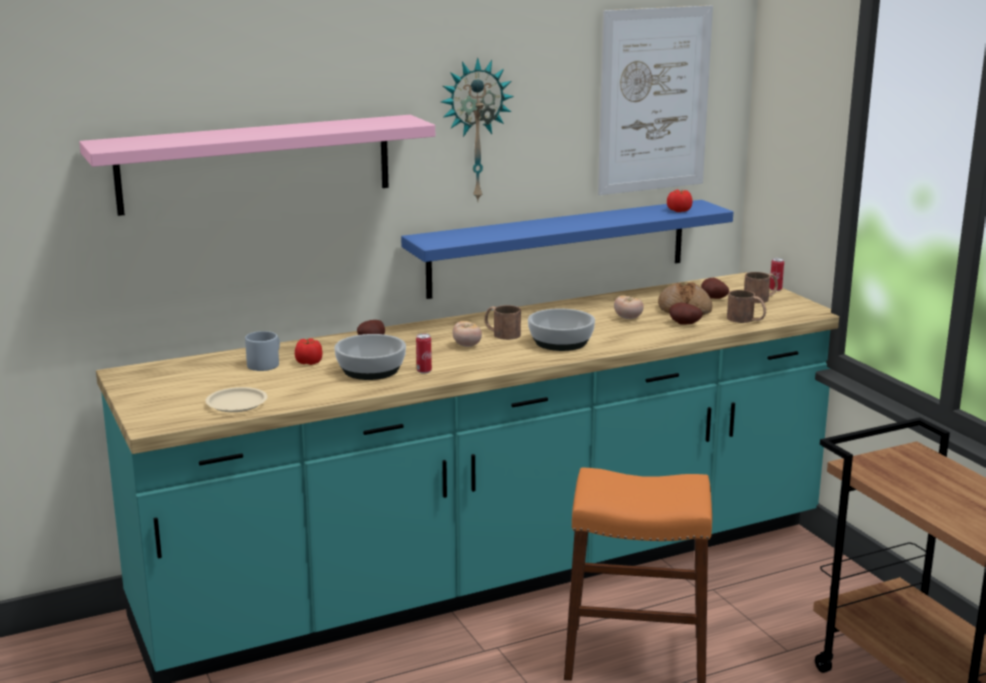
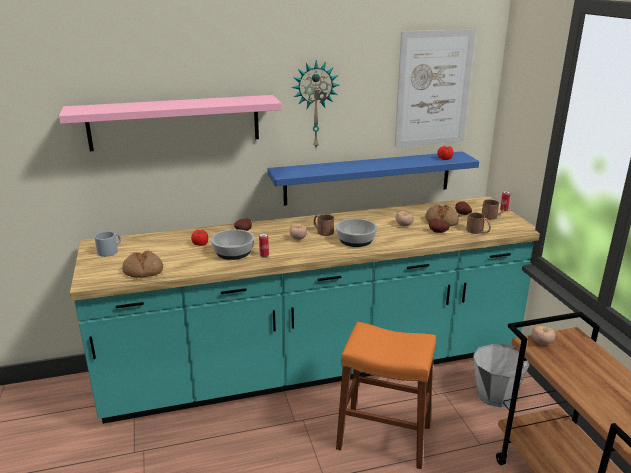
camera: 10 degrees right, 5 degrees up
(236, 404) = (143, 271): beige plate -> bread
(266, 363) = (175, 242): grey mug -> grey mug (110, 251)
(794, 584) = (495, 395): none -> grey bucket
(871, 463) = (541, 342): none -> tomato

